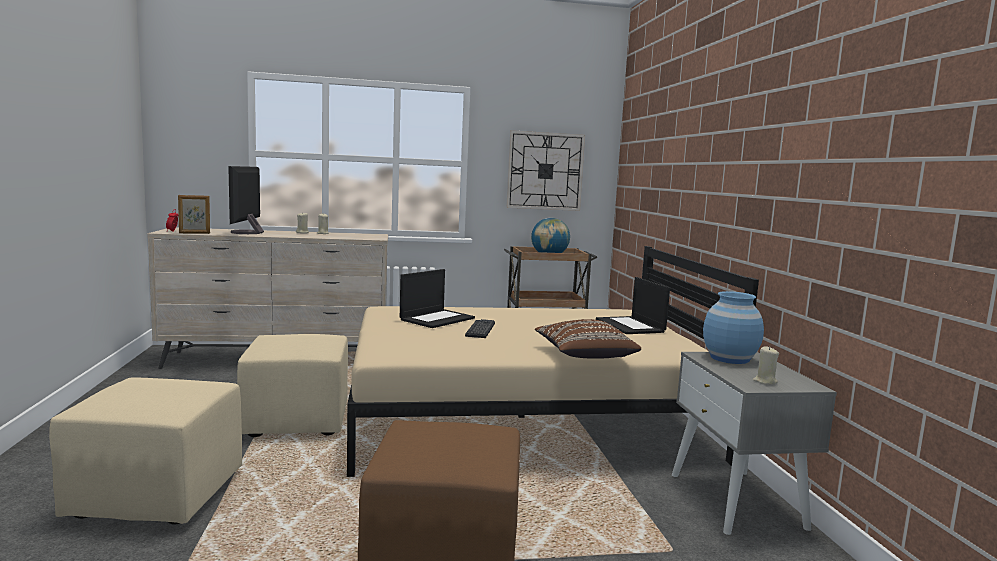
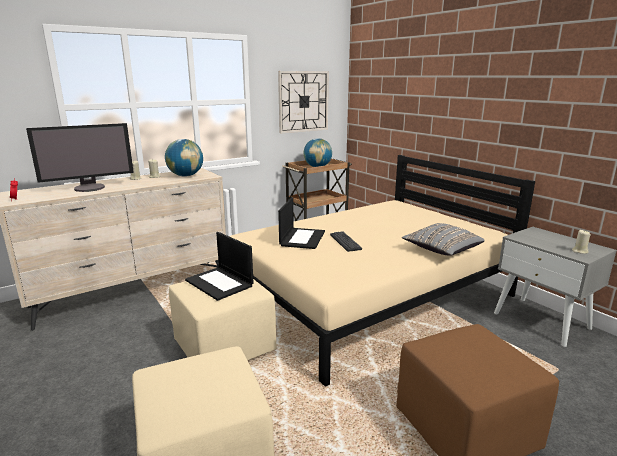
camera: 25 degrees left, 10 degrees up
(194, 233) = (44, 198): picture frame -> none
(247, 232) = (90, 188): monitor -> monitor turned 90 degrees counterclockwise
(354, 236) = (186, 176): none -> globe
(584, 355) = (441, 250): brown pillow -> grey pillow
(631, 326) = (420, 216): laptop -> laptop (220, 283)
(729, 358) = (533, 236): blue vase -> none

